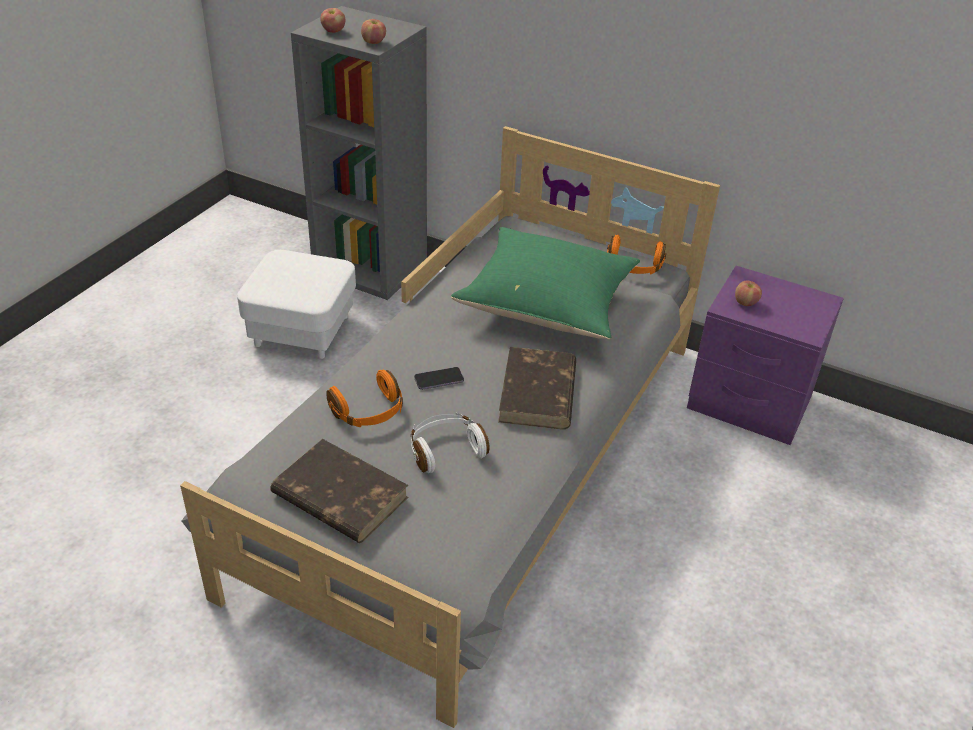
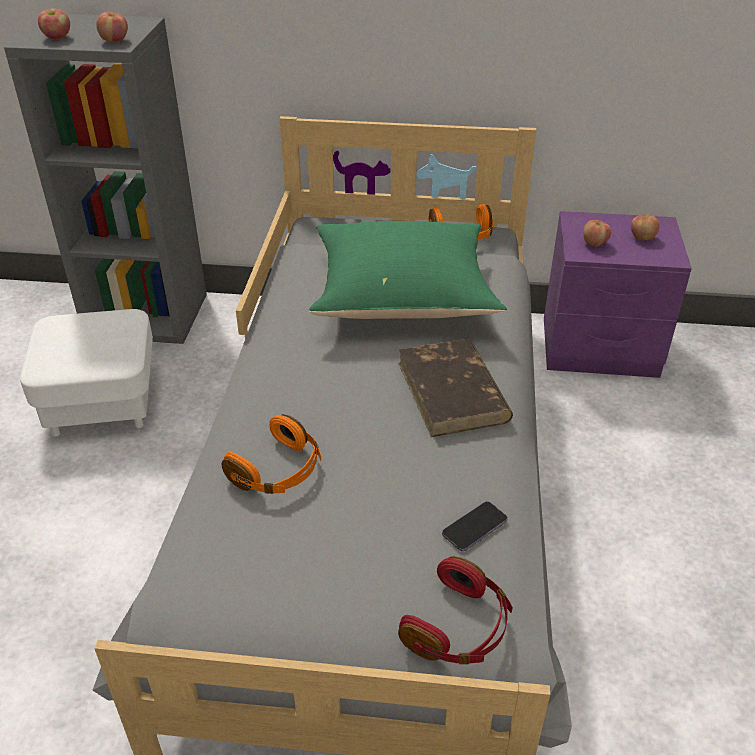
camera: 20 degrees left, 0 degrees up
(339, 495) = (301, 587): brown book -> none
(431, 558) = (458, 628): none -> red headphones
(439, 379) = (336, 409): phone -> phone (474, 527)
(446, 450) = (393, 488): white headphones -> none
(795, 308) = (642, 237): none -> apple

